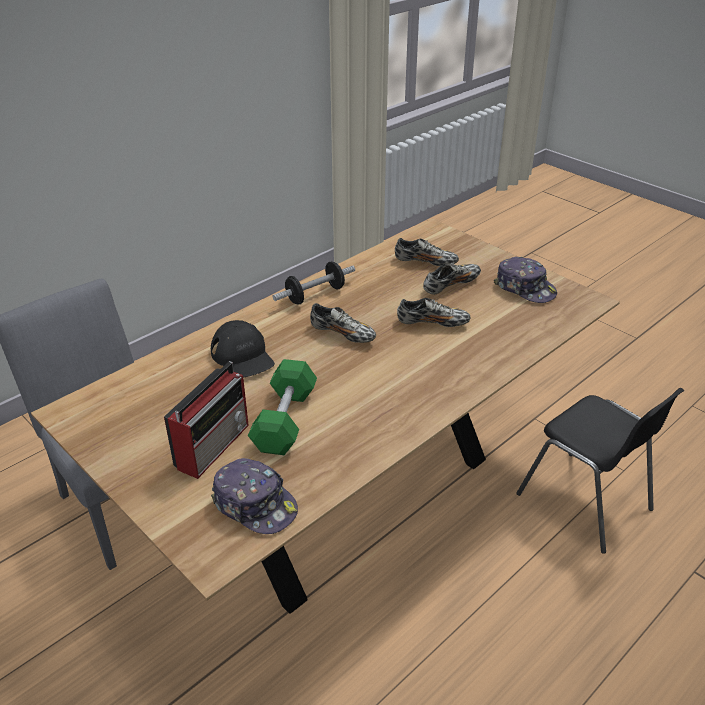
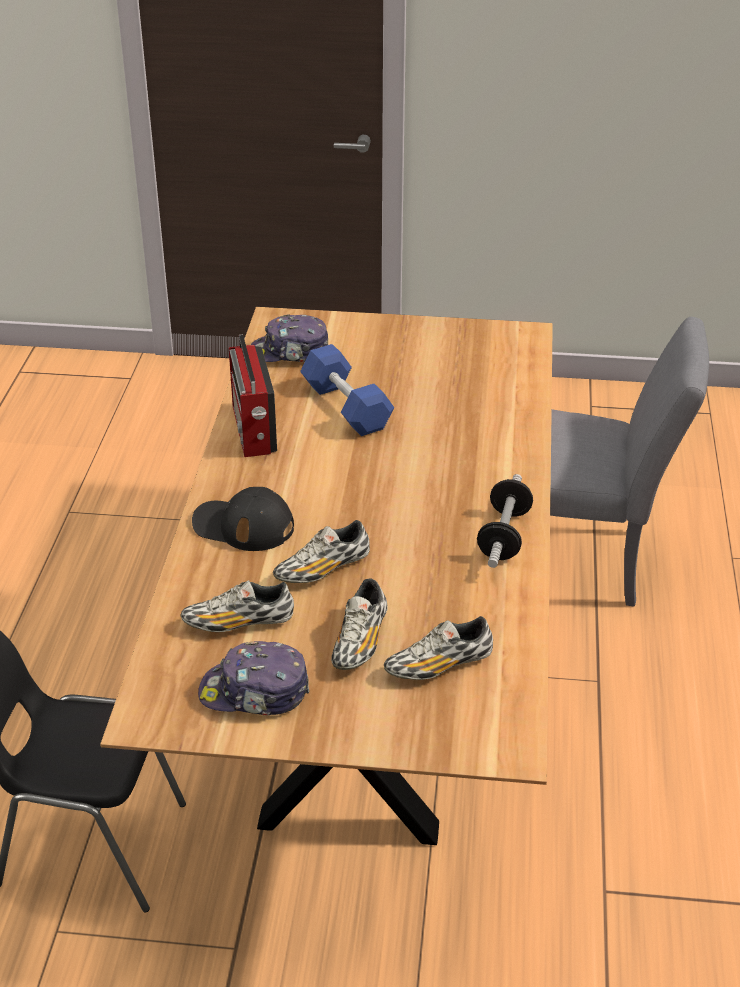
camera: 140 degrees right, 0 degrees up
(214, 445) = (376, 367): radio -> radio (253, 431)
(243, 356) = (466, 435): black cap -> black cap (243, 525)
(285, 420) = (346, 407): green dumbbell -> blue dumbbell
(343, 334) = (404, 505): shoe -> shoe (238, 623)

